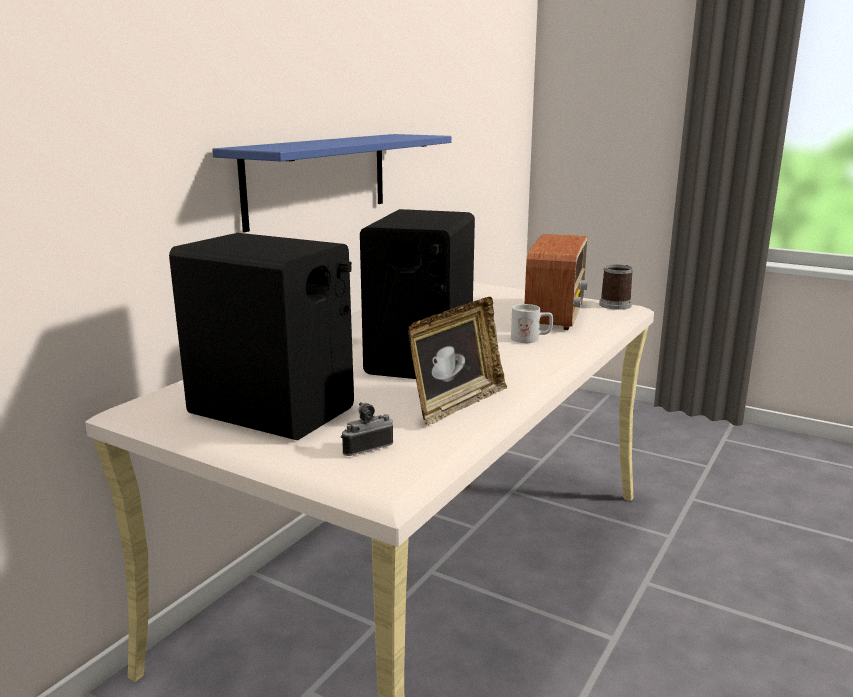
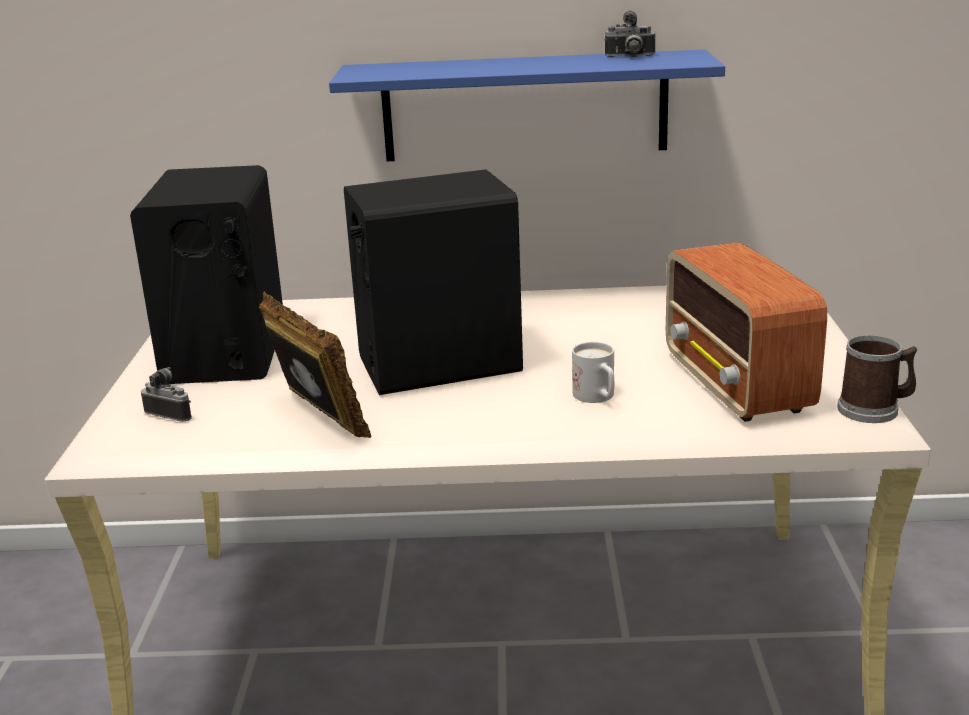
camera: 60 degrees right, 5 degrees up
(382, 136) = (630, 57): none -> camera
(456, 404) = (317, 420): picture frame -> picture frame turned 135 degrees counterclockwise
(555, 314) = (737, 384): radio -> radio turned 90 degrees clockwise

